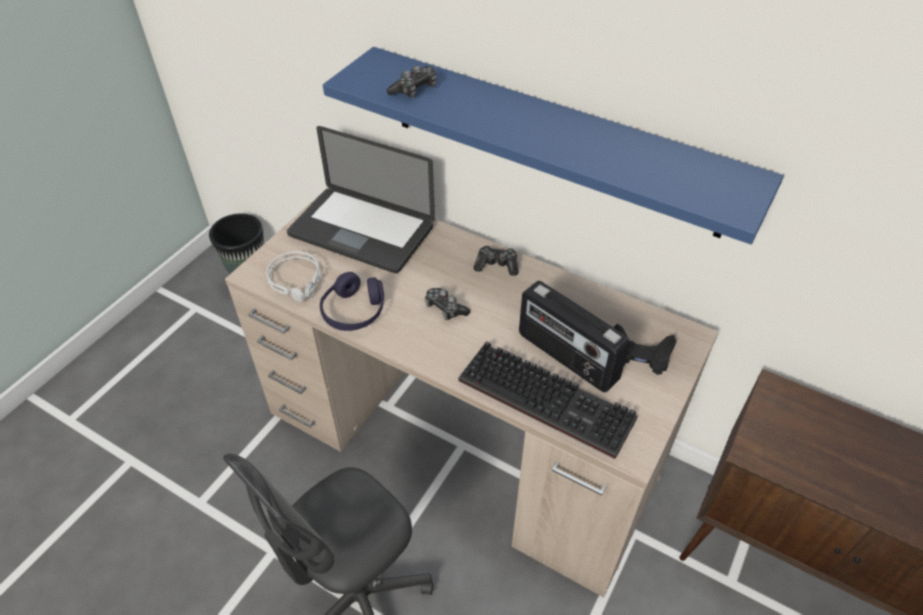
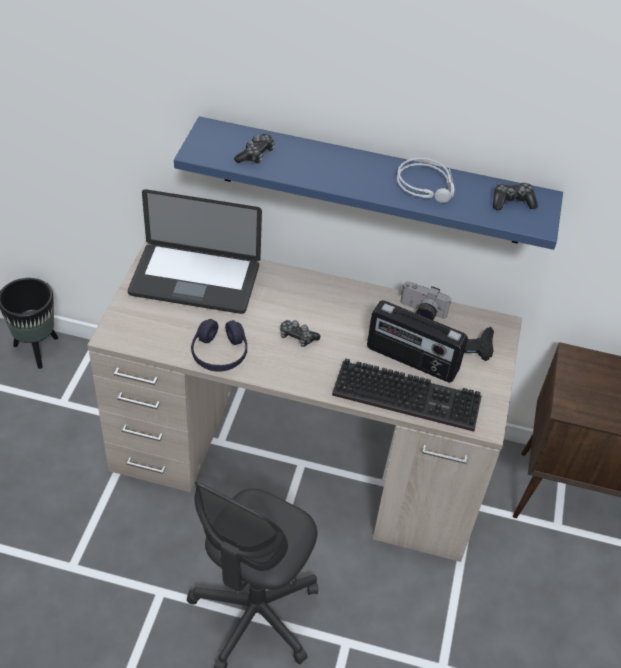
camera: 20 degrees left, 0 degrees up
(298, 280) = (157, 335): grey headphones -> grey headphones (427, 185)
(496, 265) = (327, 292): game controller -> game controller (512, 202)
(596, 306) = (421, 313): none -> camera

